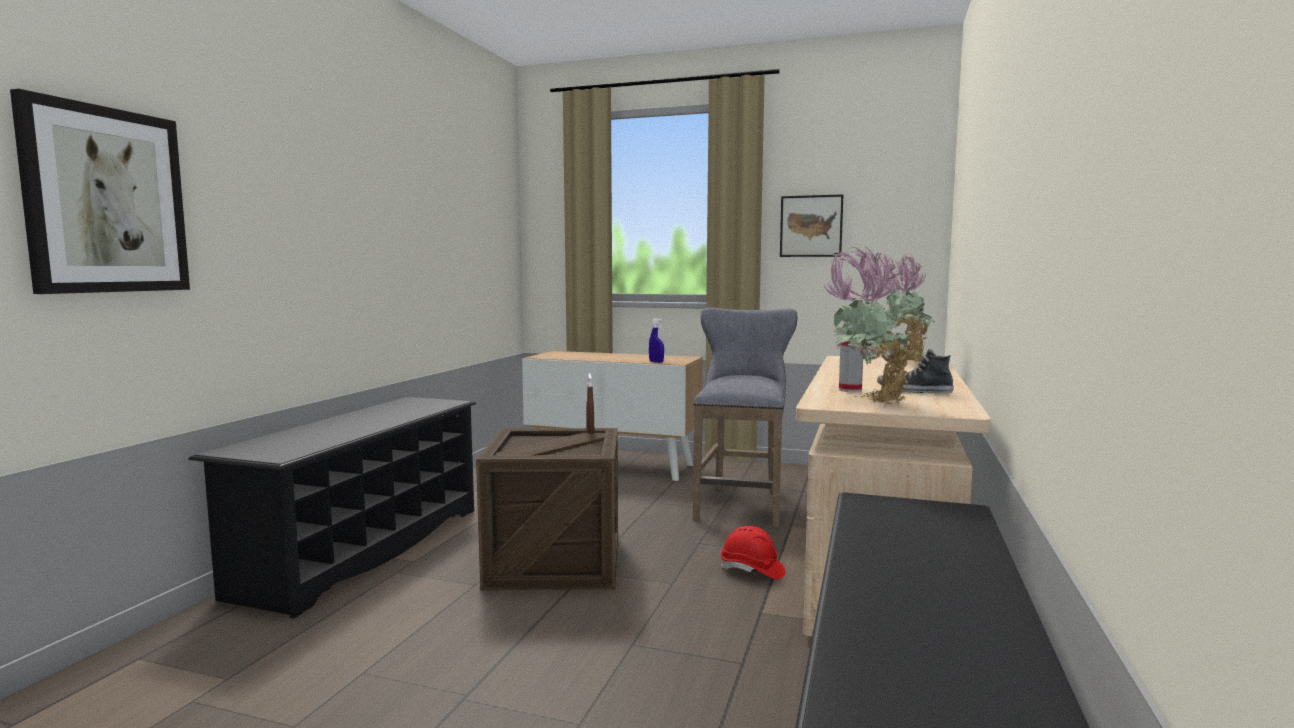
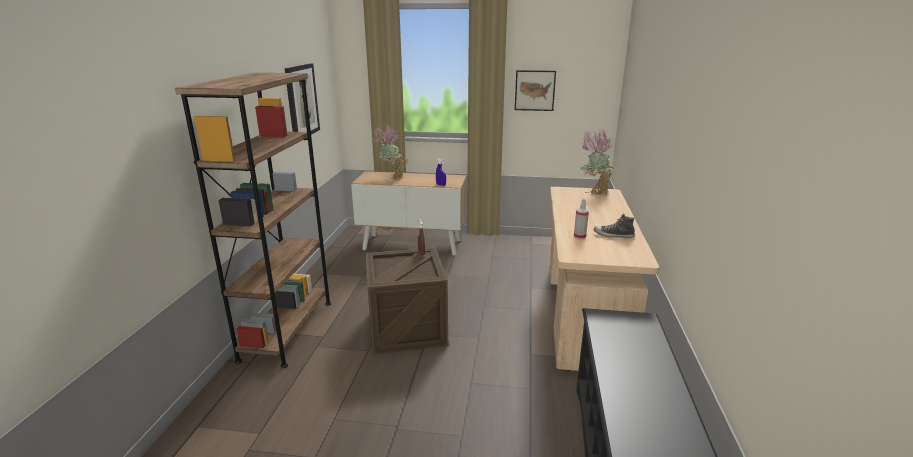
camera: 10 degrees left, 15 degrees up
(106, 201) = (127, 167): picture -> picture (301, 101)
(363, 549) = (287, 330): black shoe rack -> brown bookcase
(741, 503) = (498, 271): grey stool -> none
(752, 570) = (518, 324): red hard hat -> none
(868, 402) = (594, 251): potted plant -> potted plant (392, 177)

